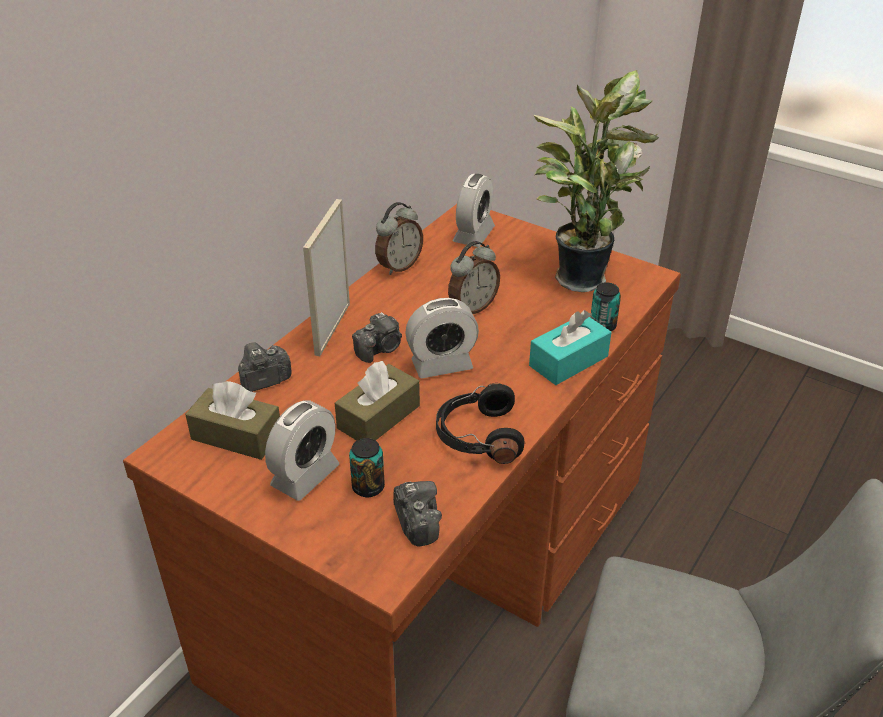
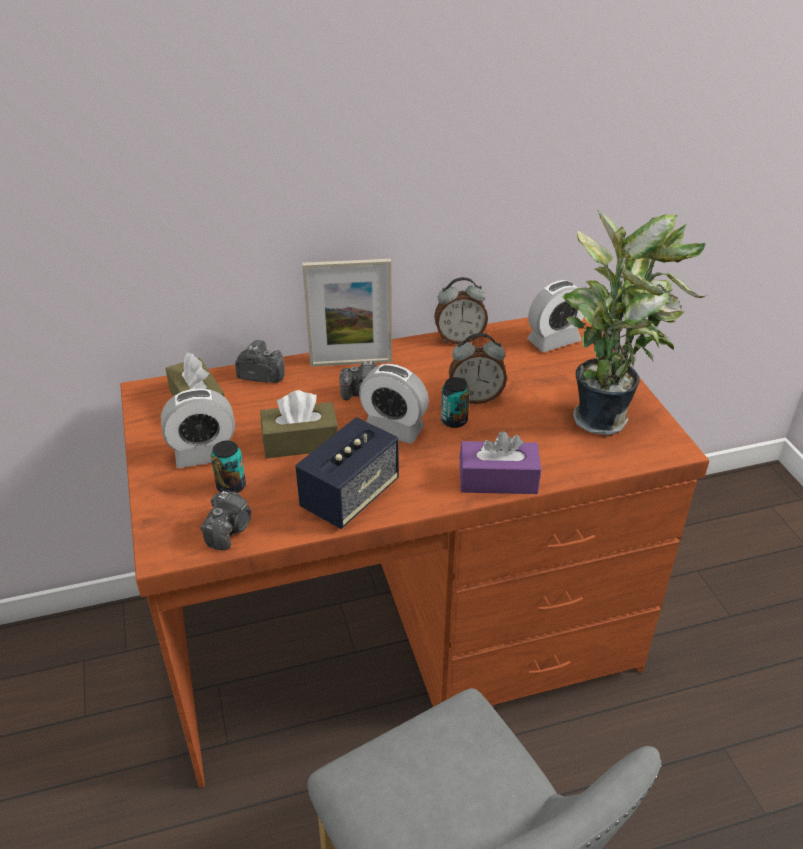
camera: 40 degrees right, 0 degrees up
(332, 329) = (351, 362): picture frame -> picture frame turned 150 degrees counterclockwise
(477, 436) = (350, 496): black headphones -> speaker
(568, 361) = (498, 480): turquoise tissue box -> purple tissue box
(602, 326) = (567, 467): can -> can (454, 420)

